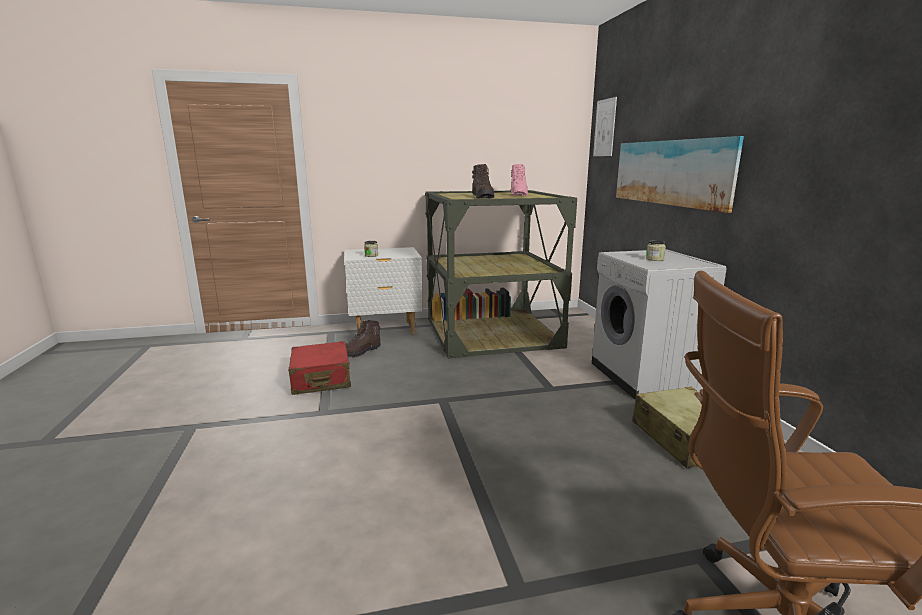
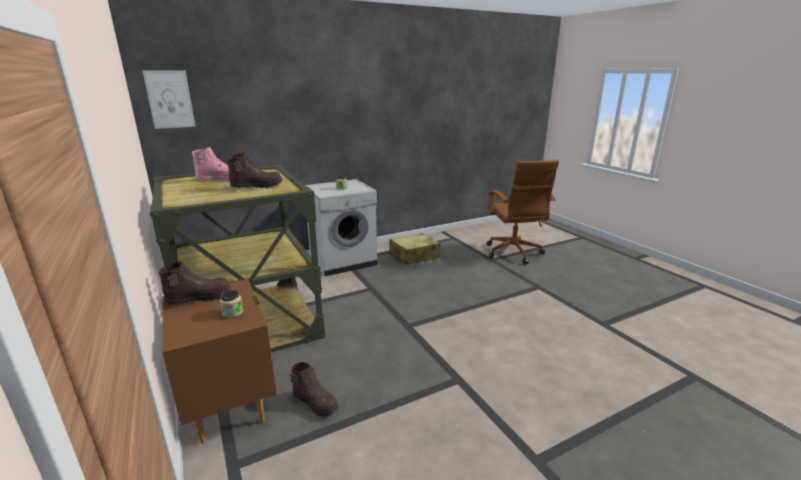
camera: 105 degrees left, 5 degrees up
(321, 379) = (398, 407): red suitcase -> none
(385, 330) = (230, 405): white nightstand -> brown nightstand
(401, 251) = (199, 298): none -> brown boot
(671, 172) = (290, 134): picture -> none

